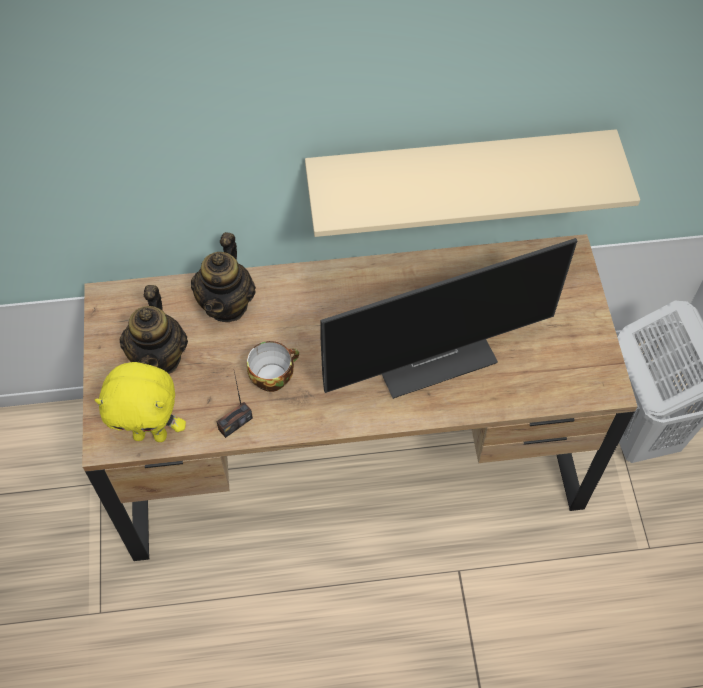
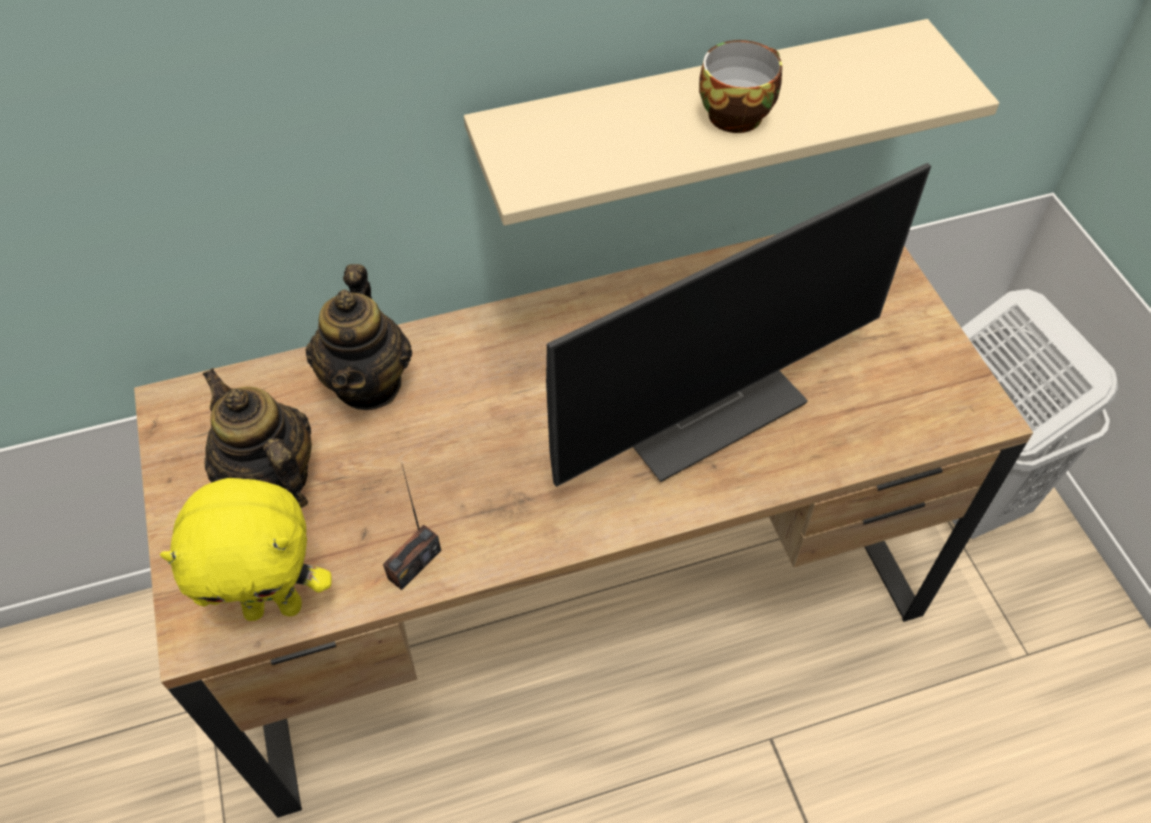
camera: 10 degrees left, 5 degrees down
(160, 357) = (272, 479): teapot -> teapot turned 150 degrees clockwise
(273, 375) = (462, 478): cup -> cup (736, 112)

